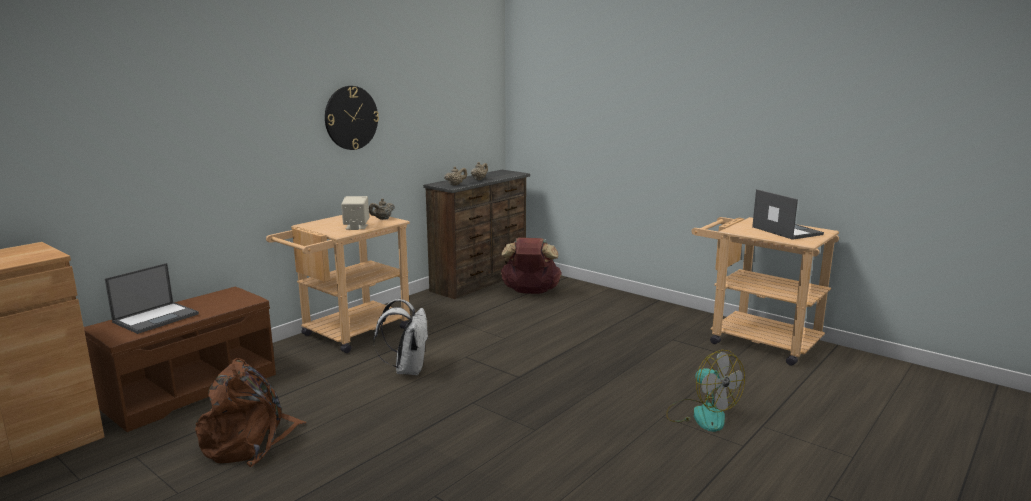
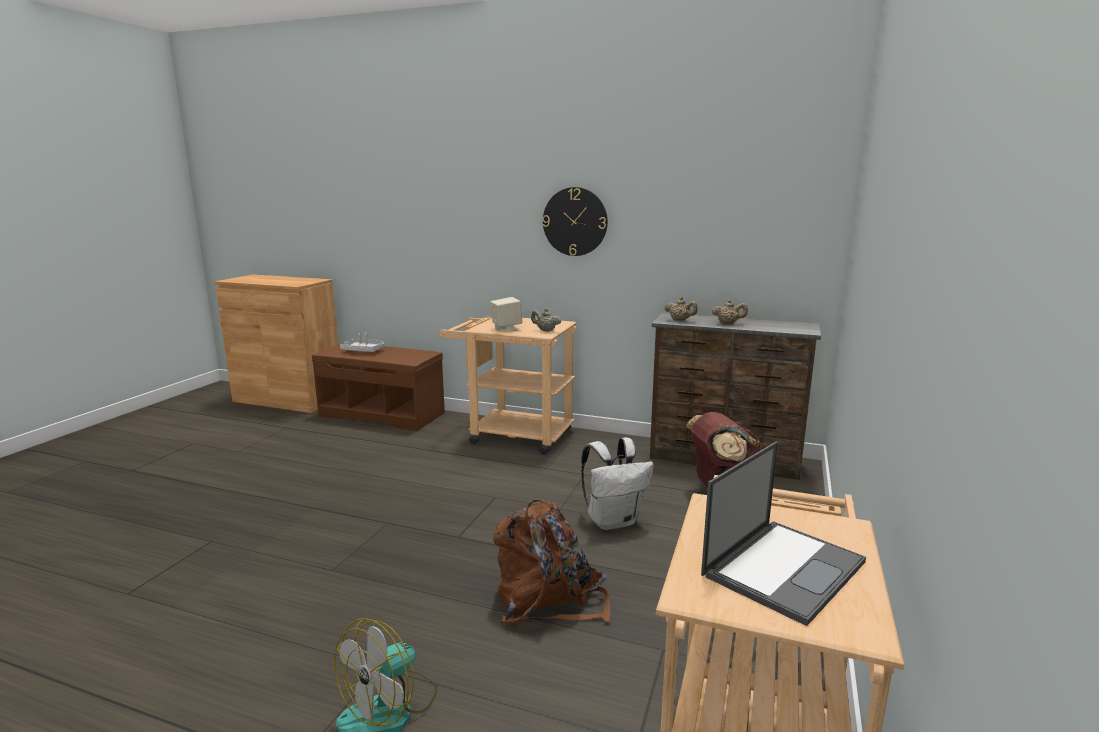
camera: 70 degrees right, 0 degrees up
(156, 318) = (363, 350): laptop -> grey tray
(250, 442) = (305, 452): brown backpack -> brown backpack (548, 599)
(407, 370) = (449, 476): white backpack -> white backpack (613, 521)

